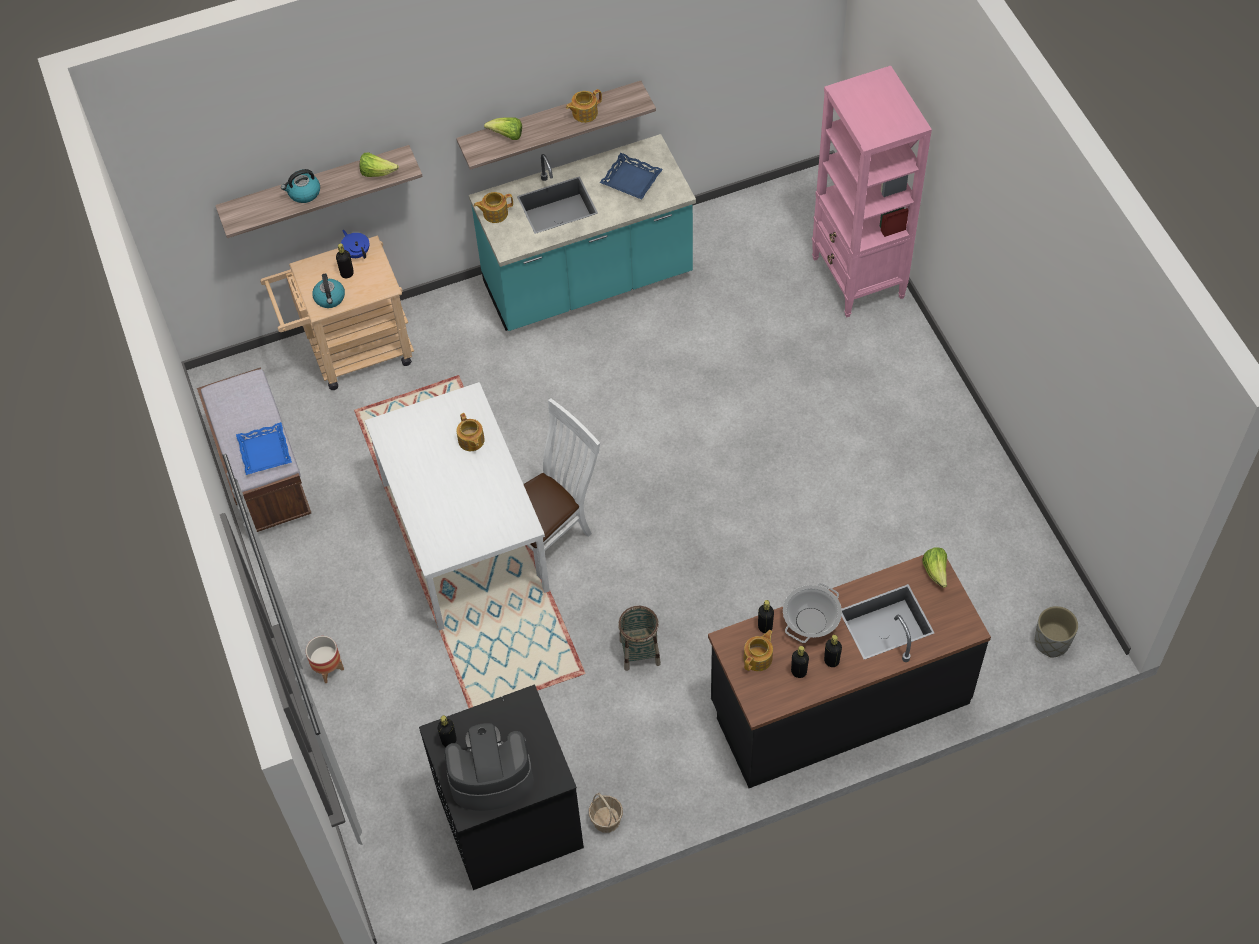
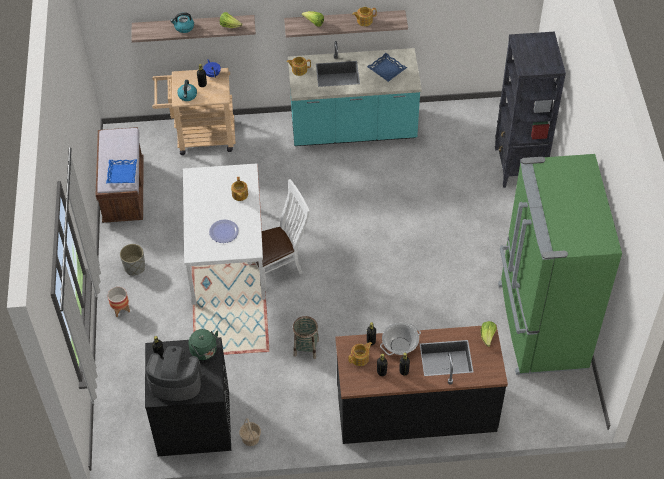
camera: 15 degrees right, 5 degrees down
(468, 508) = (224, 232): none -> plate
(518, 715) = (205, 352): none -> green kettle
(858, 278) = (518, 167): pink bookcase -> black bookcase
(975, 522) = (540, 326): none -> green fridge
(1051, 642) = (562, 409): grey planter -> grey planter (134, 267)

